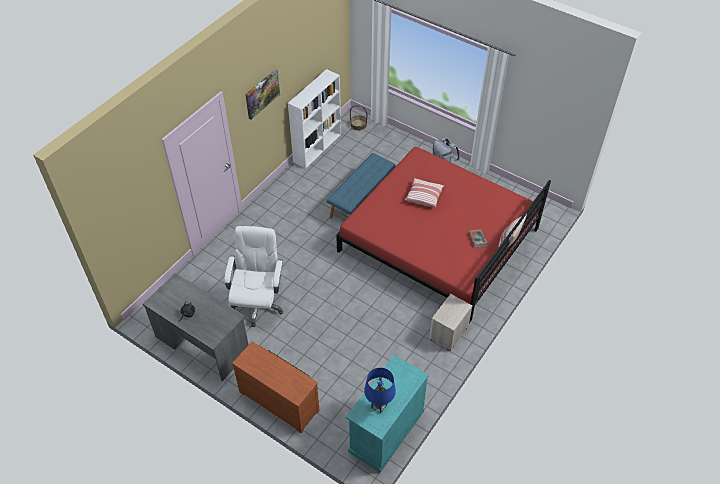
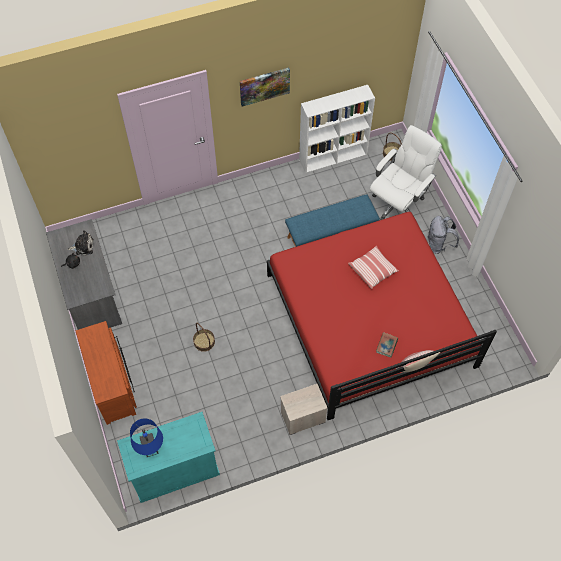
camera: 35 degrees right, 10 degrees up
(186, 296) = (83, 246): none -> plush toy
(258, 303) = (162, 283): white office chair -> white office chair (398, 203)
(328, 325) = (204, 341): none -> basket

